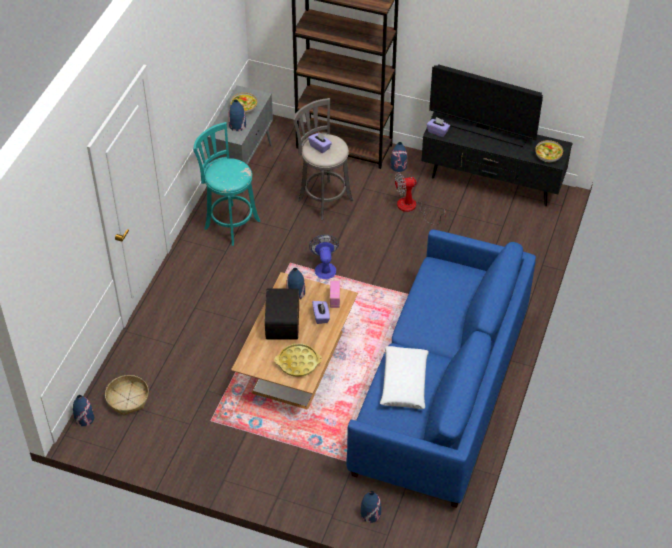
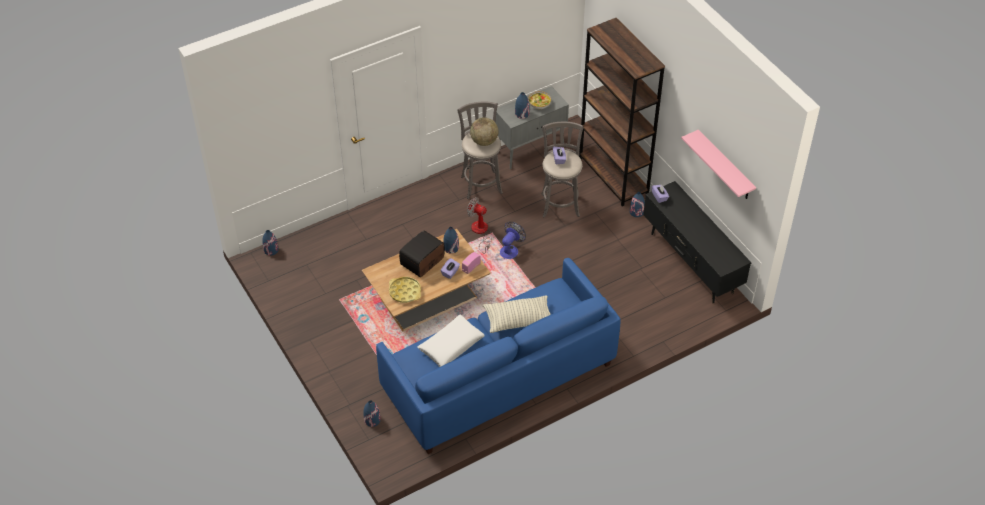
camera: 40 degrees right, 0 degrees up
(127, 399) = (306, 254): basket -> none
(230, 223) = (481, 183): turquoise stool -> grey stool
(232, 171) = (484, 141): none -> globe
(412, 208) = (614, 246): fan -> fan (480, 232)
(437, 318) = (518, 320): none -> pillow
(483, 130) = (694, 214): television -> none
(515, 58) = (725, 166): none -> pink shelf
(548, 156) = (721, 261): bowl -> none

